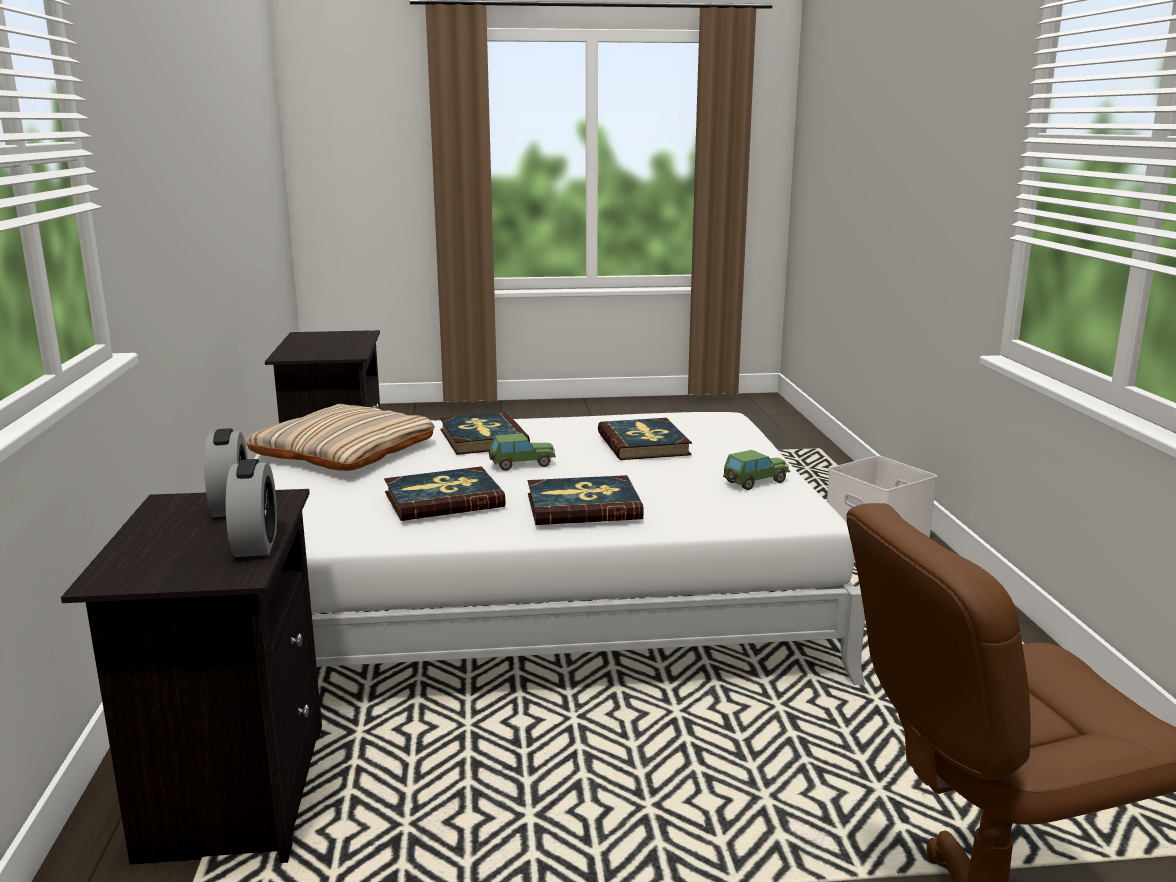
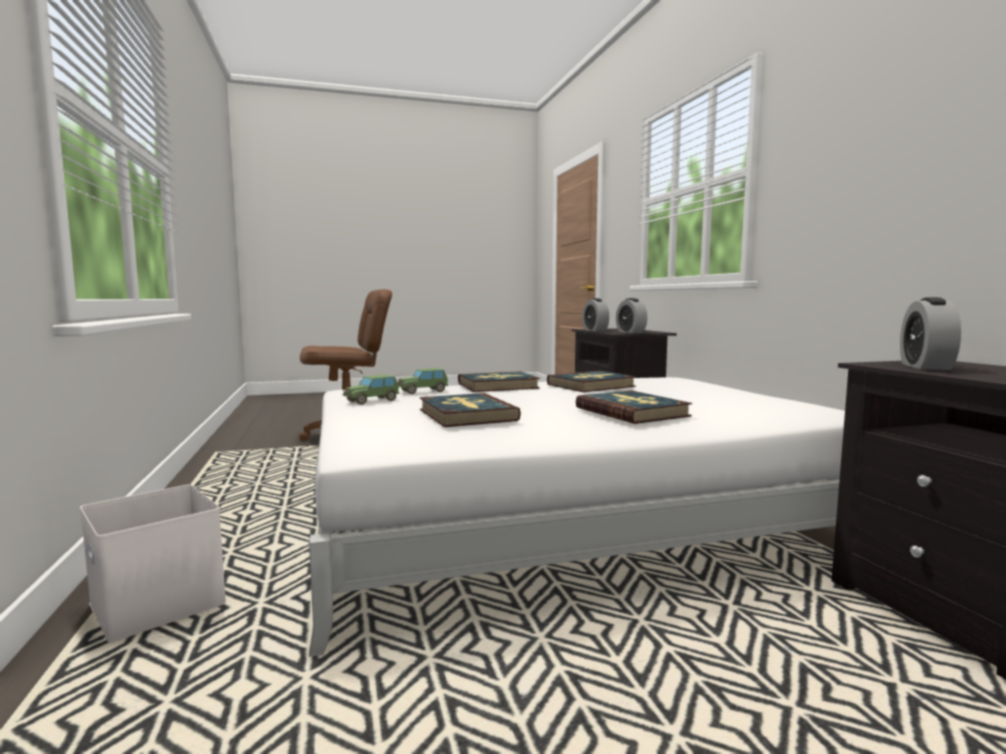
camera: 170 degrees right, 10 degrees down
(337, 350) = (925, 367): none -> alarm clock
(344, 450) = (730, 399): beige pillow -> none
(521, 464) = (565, 398): toy car -> toy car (423, 391)

